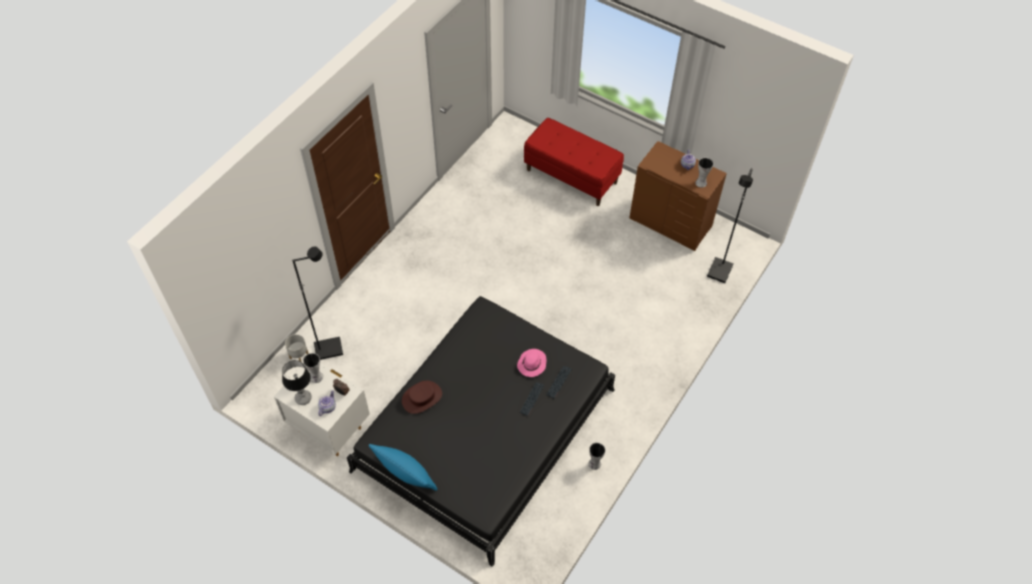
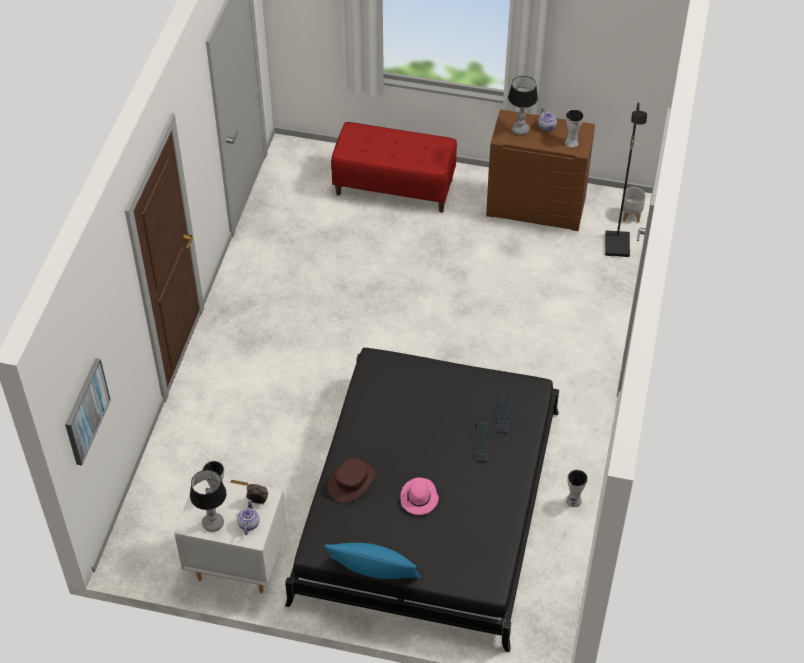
camera: 20 degrees left, 5 degrees down
(231, 289) = (86, 411): none -> picture
(299, 356) = (156, 493): grey planter -> grey planter (631, 216)
(329, 348) = (189, 473): black floor lamp -> none
(532, 364) = (463, 404): pink hat -> pink hat (419, 498)
(666, 161) = (520, 129): none -> table lamp

